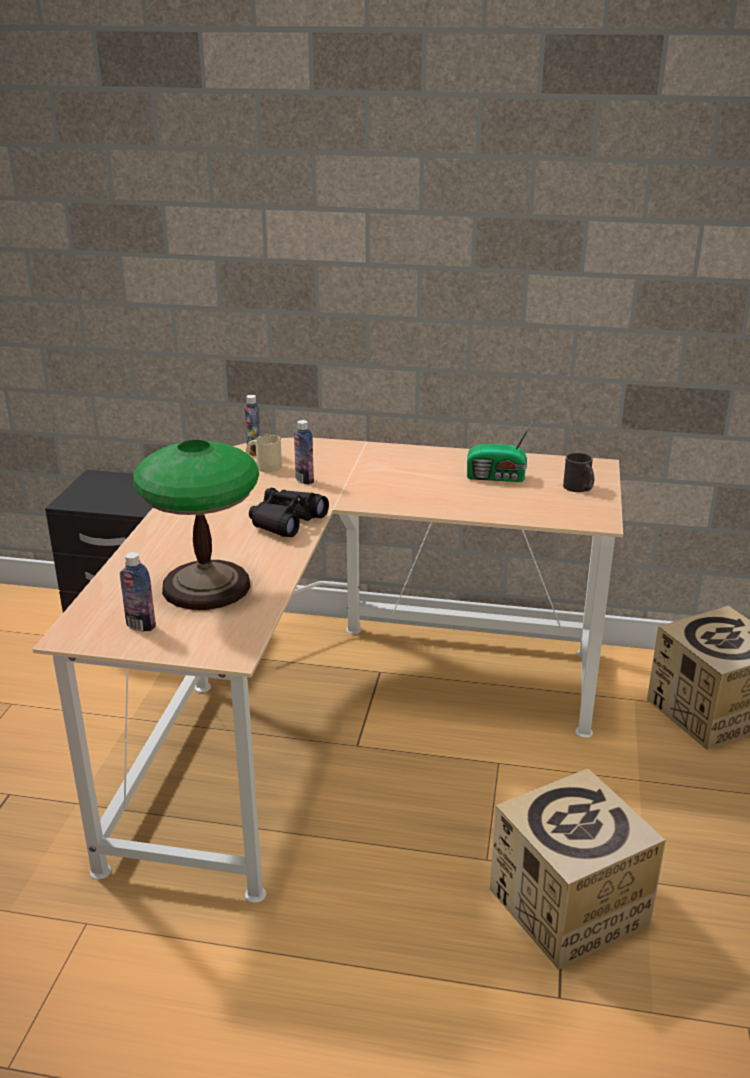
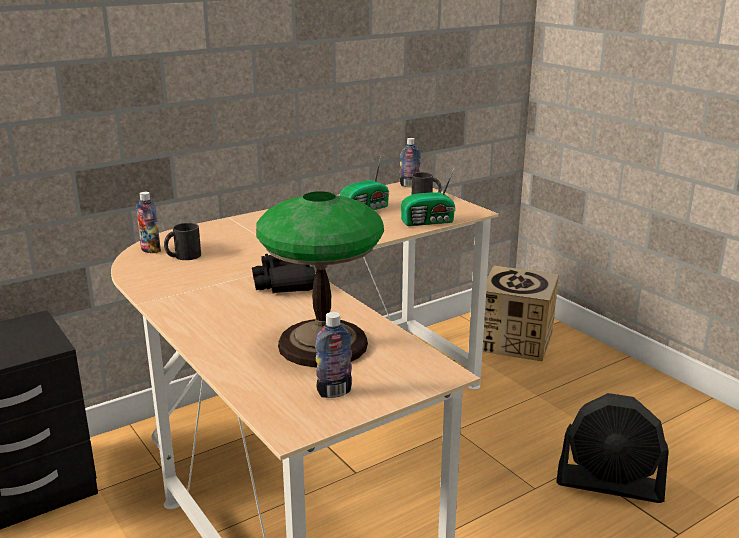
camera: 45 degrees left, 5 degrees down
(264, 466) = (183, 256): beige mug -> black mug
(304, 480) = (237, 253): bottle -> bottle (409, 185)
(527, 514) = (429, 222): none -> radio
(568, 907) = (609, 484): cardboard box -> black fan

